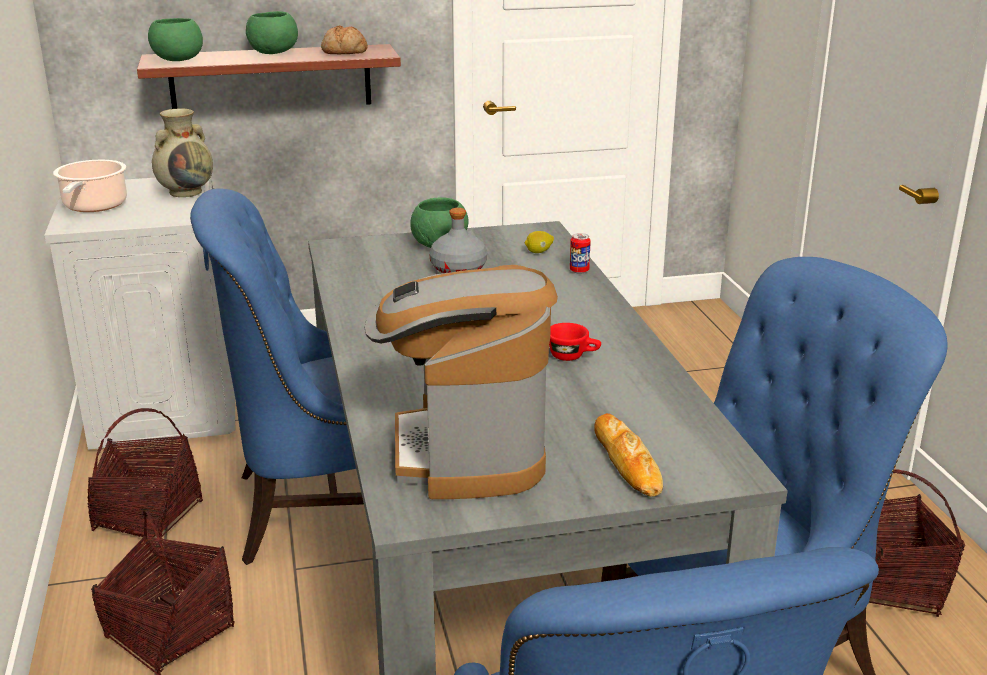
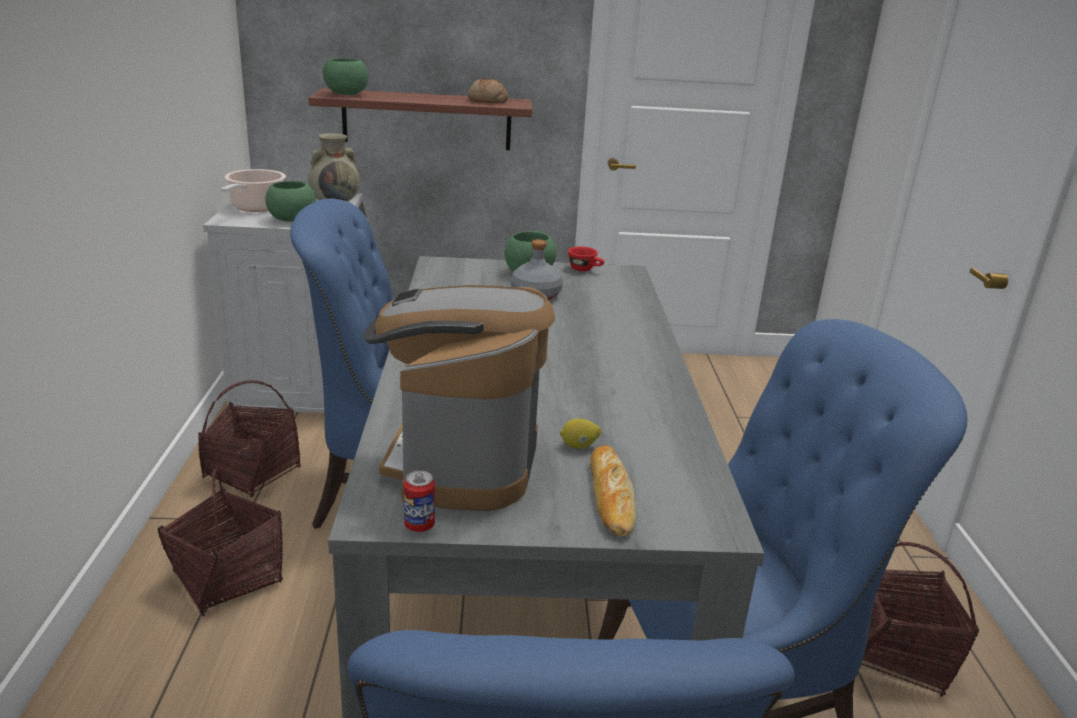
camera: 10 degrees right, 0 degrees up
(274, 53) = (428, 97): green bowl -> green bowl (292, 220)
(538, 252) = (614, 290): lemon -> lemon (579, 446)
(573, 356) = (603, 386): red cup -> red cup (585, 269)
(579, 271) = (644, 310): can -> can (419, 525)

